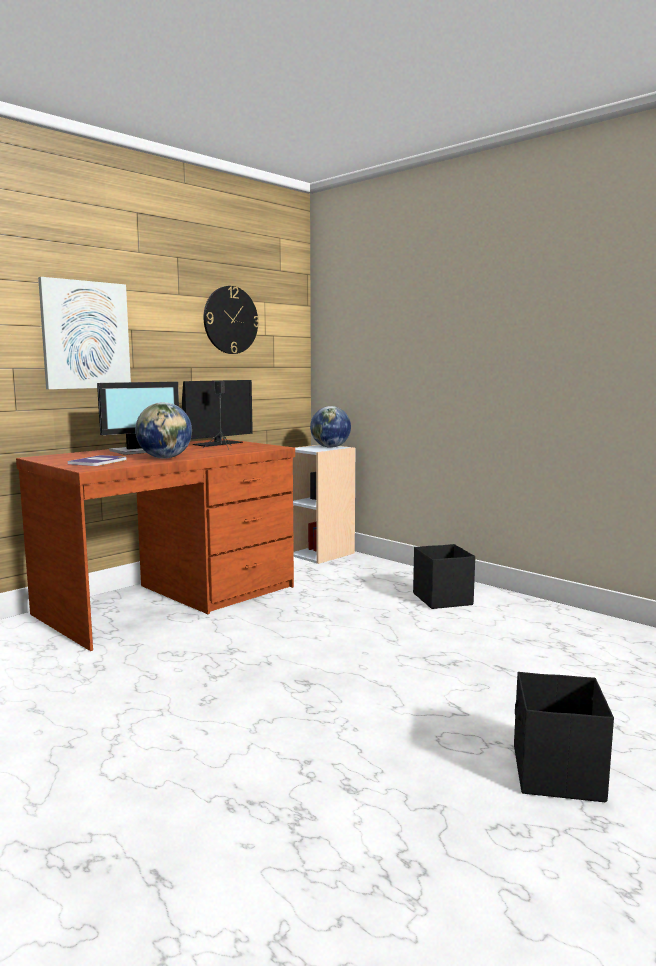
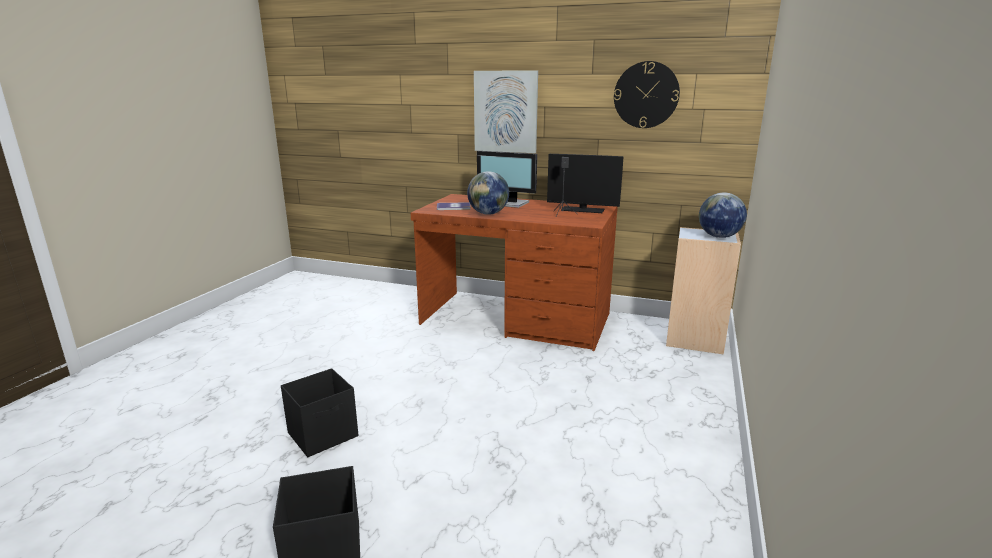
camera: 65 degrees right, 10 degrees up
(442, 599) = (656, 429): black storage box -> black storage box (324, 435)

